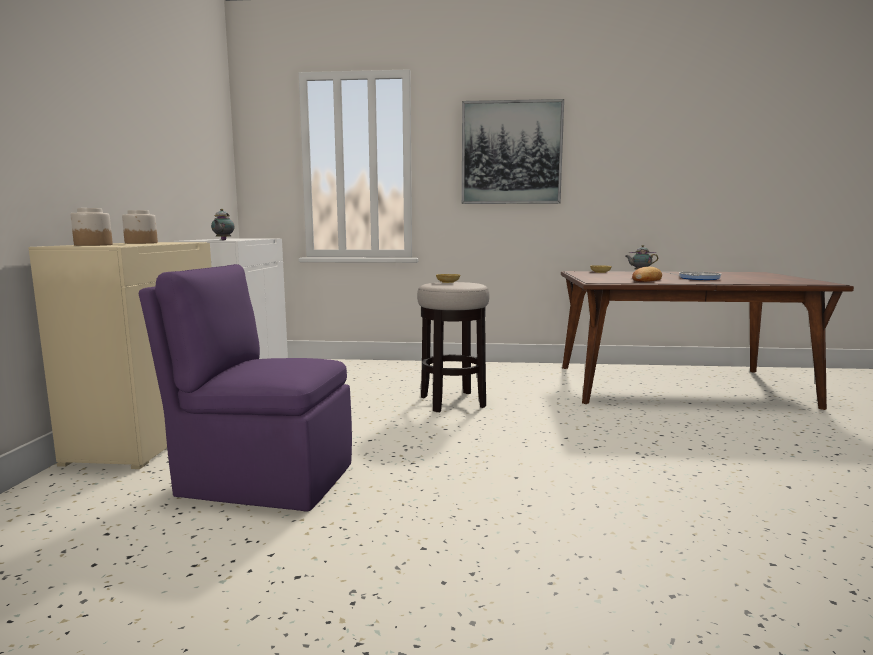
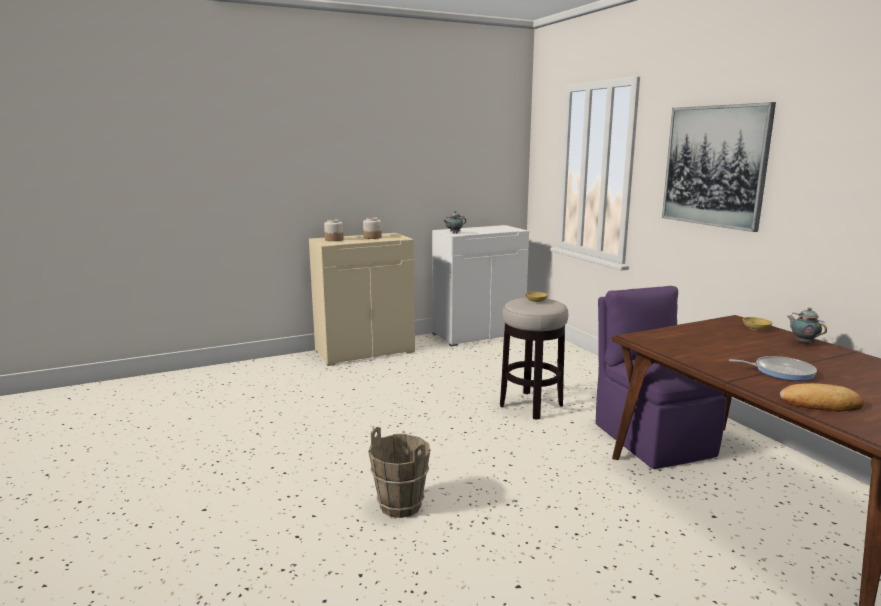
camera: 60 degrees right, 5 degrees up
(263, 479) = (341, 394): purple chair -> purple chair (651, 438)
(619, 506) = (400, 505): none -> brown bucket
(646, 280) = (699, 352): bread -> bread (820, 404)

